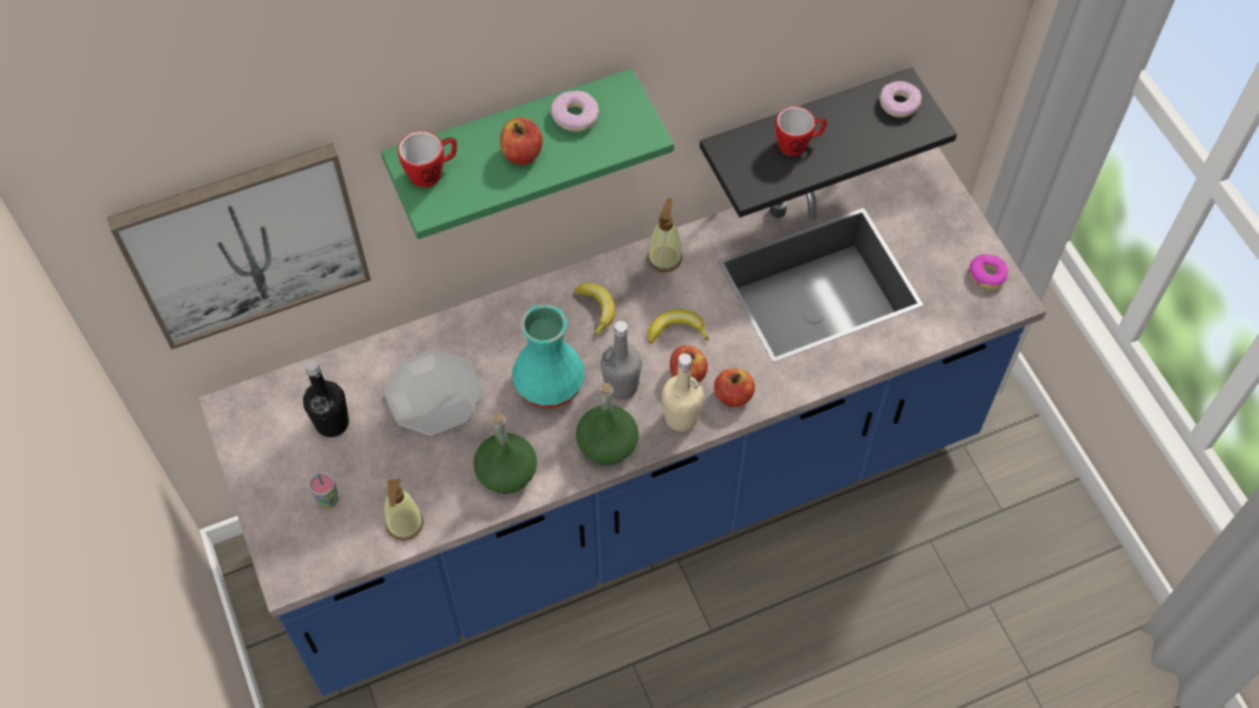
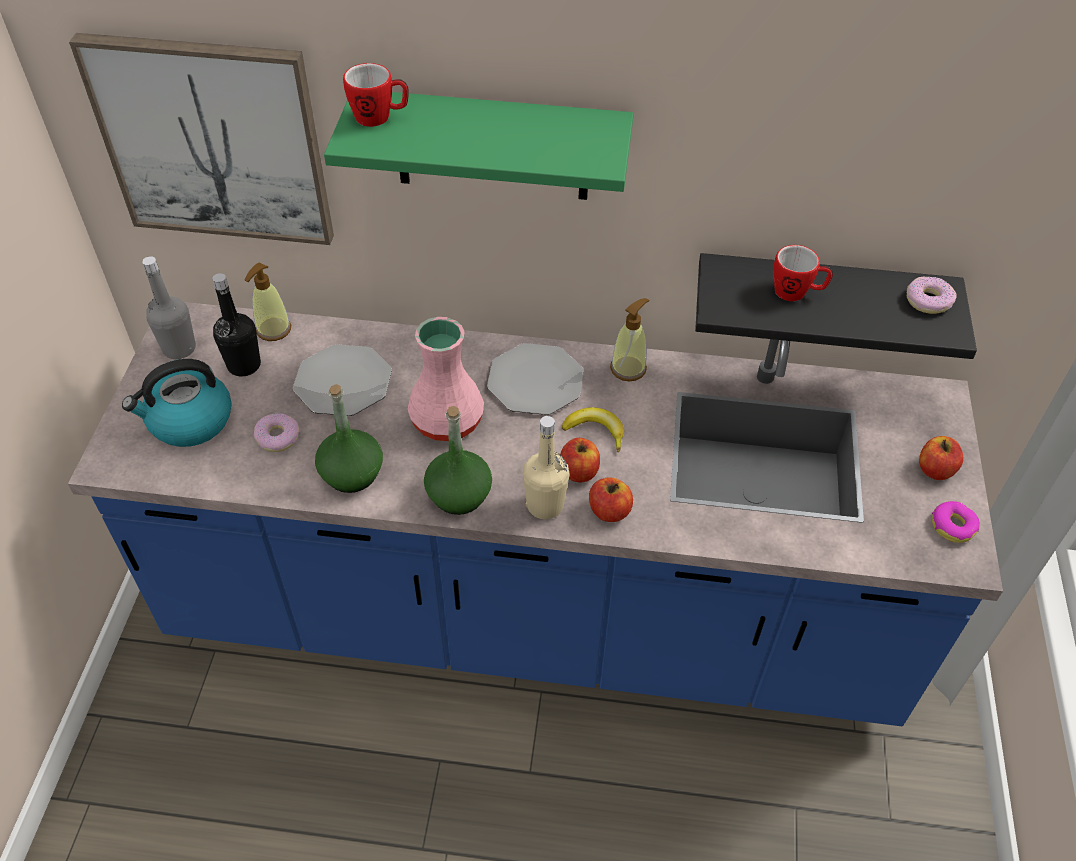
camera: 30 degrees right, 10 degrees down
(328, 500) = (189, 421): cup -> kettle
(404, 524) = (232, 471): soap dispenser -> soap dispenser (273, 329)
(522, 153) = (472, 134): apple -> apple (935, 470)
(547, 382) = (446, 419): turquoise vase -> pink vase
(575, 116) = (547, 126): donut -> donut (278, 437)
(597, 309) = (535, 381): banana -> plate
(621, 386) = (509, 452): grey bottle -> grey bottle (179, 348)

